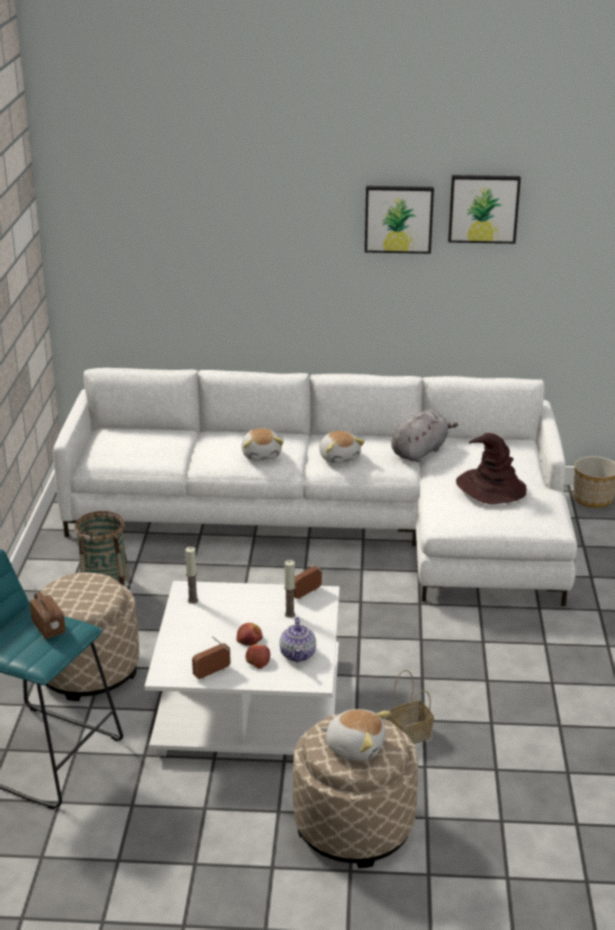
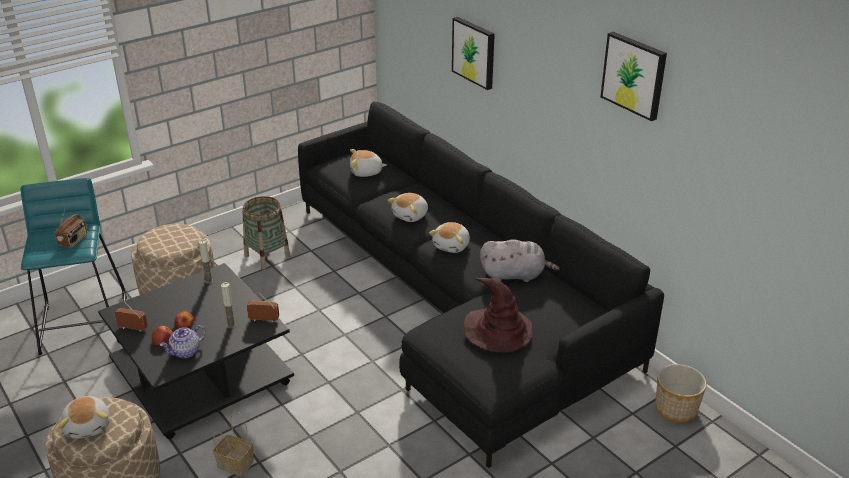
camera: 50 degrees right, 5 degrees up
(149, 444) = (366, 172): none -> plush toy
(251, 704) = (204, 375): white coffee table -> black coffee table
(336, 523) = (457, 301): white sofa -> black sofa
(398, 218) = (571, 59): picture -> picture (474, 52)

